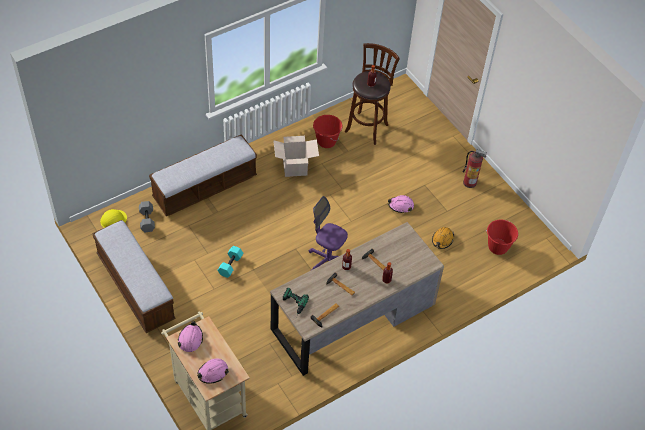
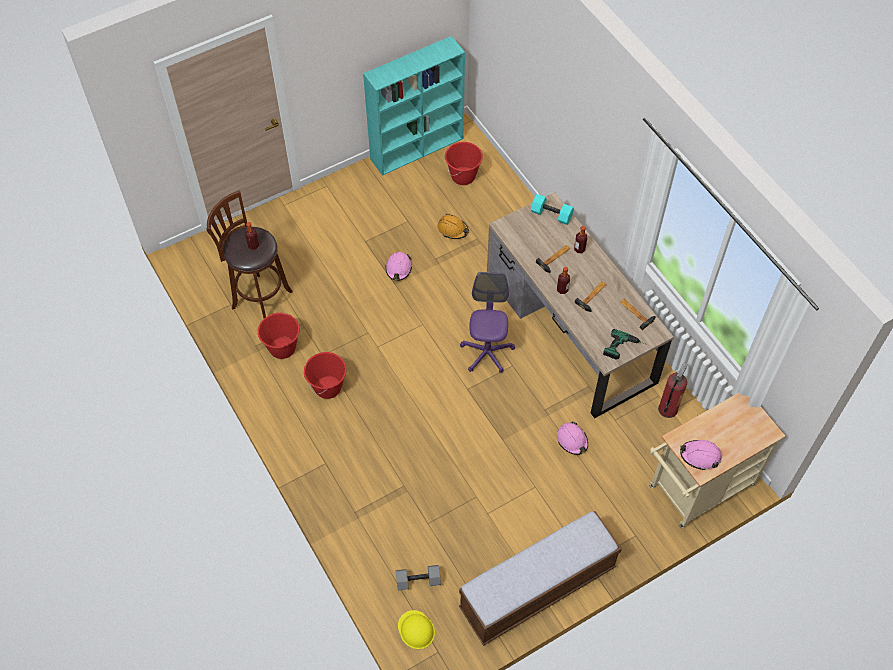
camera: 85 degrees left, 5 degrees up
(205, 187) = (359, 503): bench -> none
(213, 372) = (745, 428): pink hard hat -> pink hard hat (572, 440)
(230, 265) = (495, 467): turquoise dumbbell -> turquoise dumbbell (551, 215)
(295, 168) = (328, 387): cardboard box -> red bucket
(327, 261) = (487, 353): purple office chair -> purple office chair turned 150 degrees clockwise
(470, 182) = (363, 194): fire extinguisher -> fire extinguisher (667, 409)
(523, 216) = (417, 148): none -> turquoise bookcase

